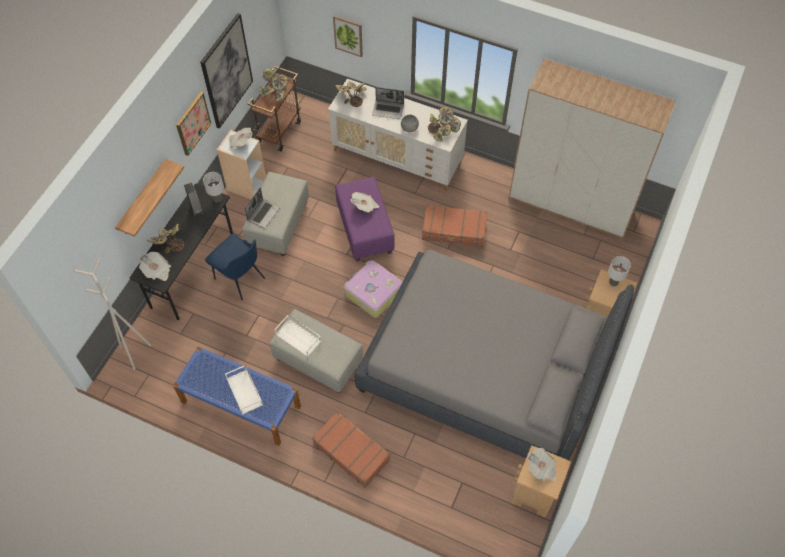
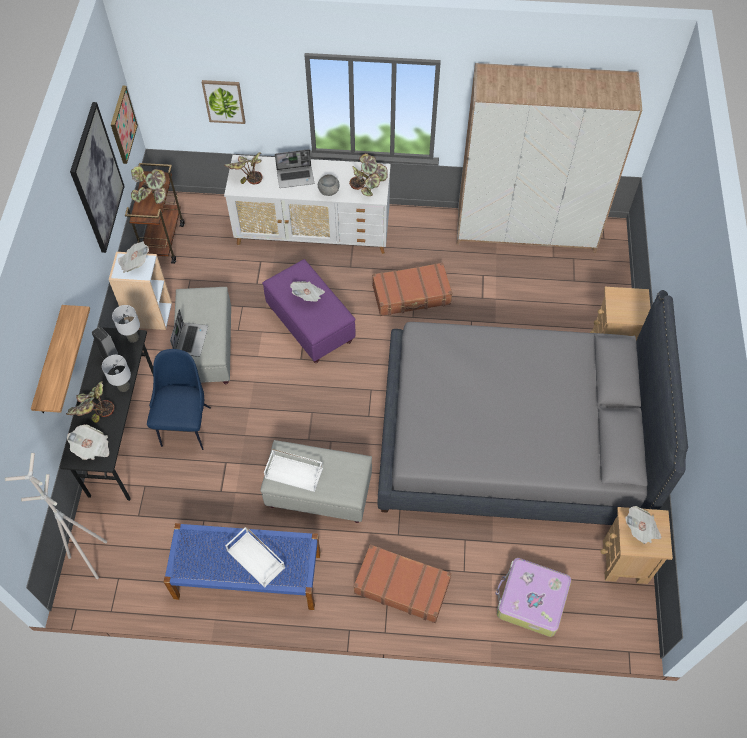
camera: 20 degrees left, 0 degrees up
(192, 123) = (78, 252): picture -> picture (122, 124)
(240, 278) = (186, 426): blue chair -> blue chair turned 105 degrees counterclockwise
(373, 292) = (349, 393): suitcase -> suitcase (531, 600)
(613, 282) = (624, 296): white table lamp -> white table lamp (123, 387)

